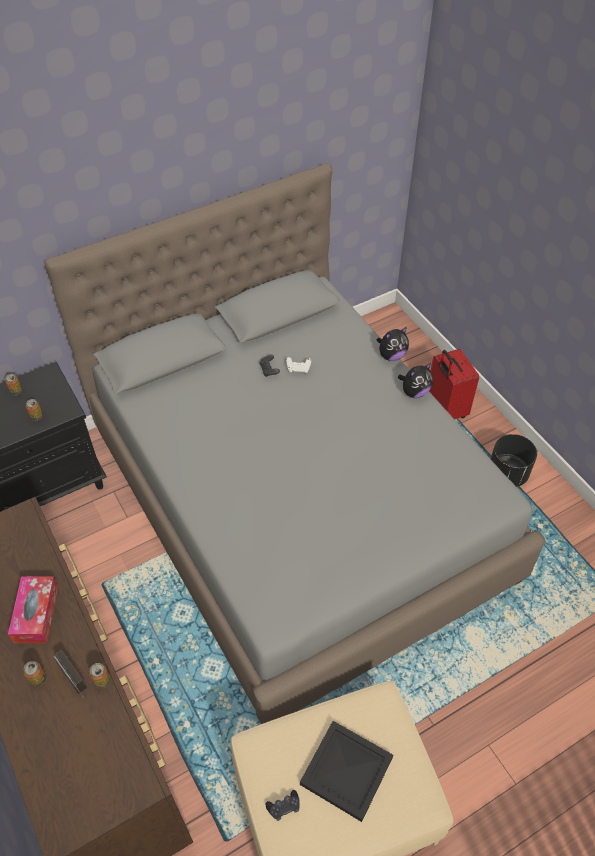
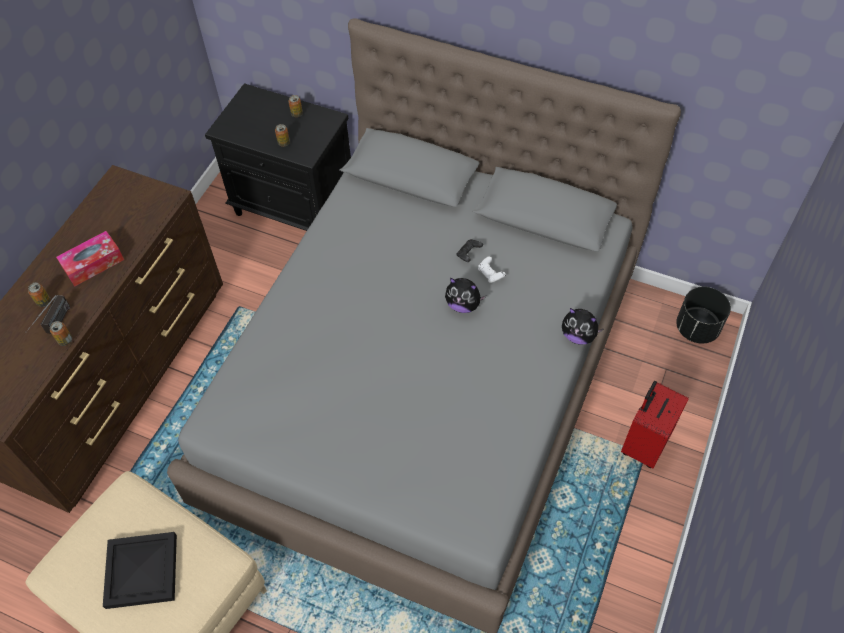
camera: 55 degrees right, 5 degrees up
(284, 807) = (86, 543): black game controller -> none
(414, 392) = (548, 382): plush toy -> plush toy (463, 305)
(508, 474) = (615, 550): black planter -> black planter (697, 328)

